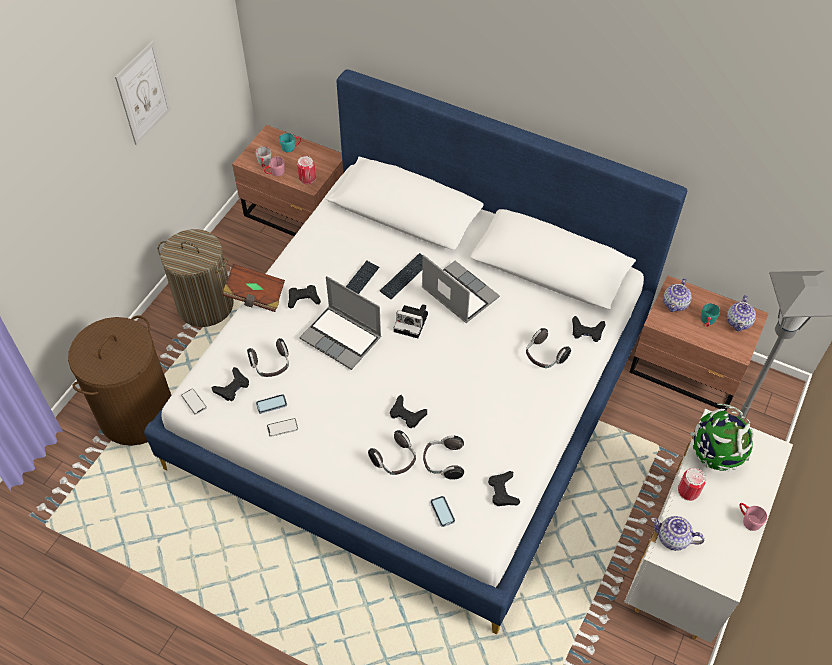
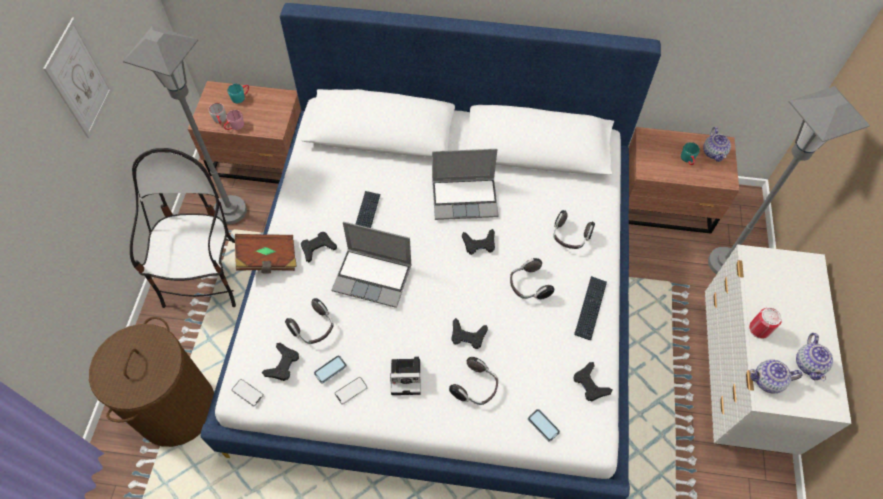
camera: 20 degrees left, 5 degrees up
(205, 305) = (205, 275): laundry basket -> chair
(250, 253) = (230, 211): none -> grey floor lamp
(307, 178) = (269, 124): can -> none
(405, 277) = (409, 196): keyboard -> keyboard (590, 308)
(412, 322) = (435, 240): camera -> camera (407, 377)
(443, 462) = (522, 374): headphones -> headphones (528, 286)
(458, 293) = (465, 198): laptop -> laptop turned 150 degrees clockwise
(587, 331) = (597, 201): black game controller -> black game controller (479, 244)
(675, 303) = (654, 151): teapot -> teapot (809, 363)
(714, 454) = (765, 286): globe -> none
(748, 519) = (821, 339): pink mug -> none

